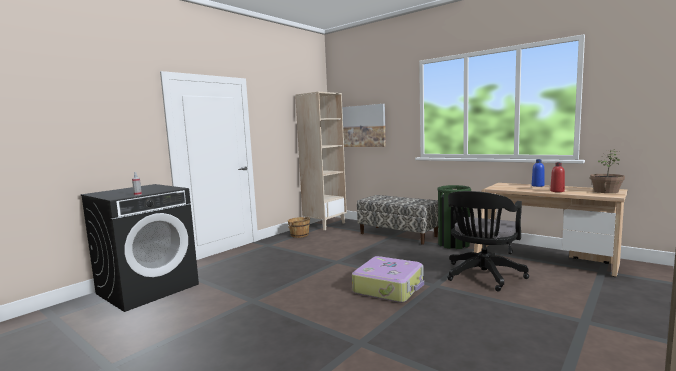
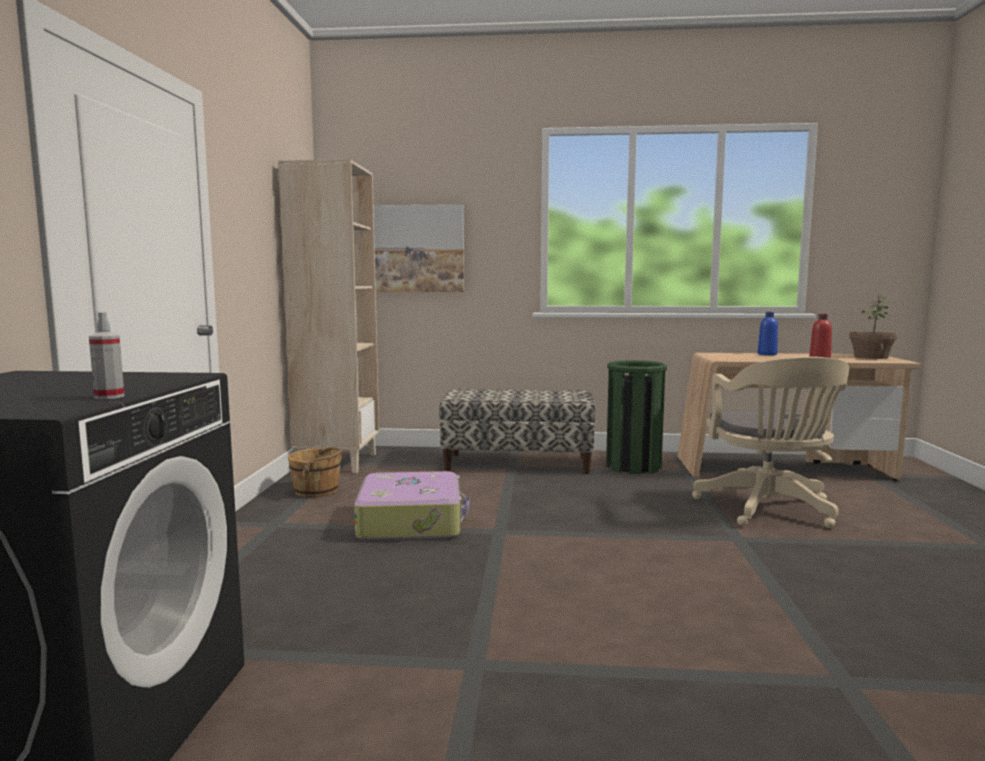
camera: 35 degrees left, 0 degrees up
(389, 287) = (683, 560): suitcase -> suitcase (411, 521)
(482, 276) = (768, 510): black office chair -> beige office chair

